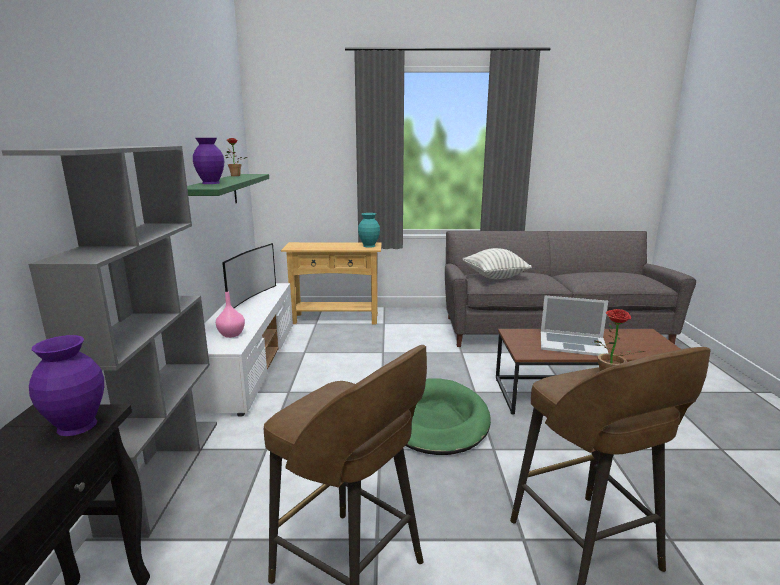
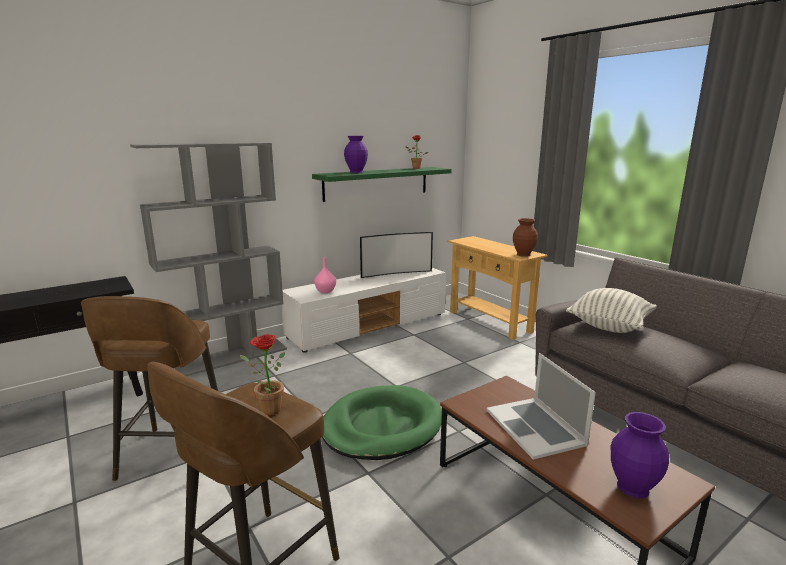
camera: 55 degrees right, 0 degrees up
(75, 426) = (105, 288): purple vase -> purple vase (631, 487)
(369, 246) = (523, 254): turquoise vase -> brown vase

